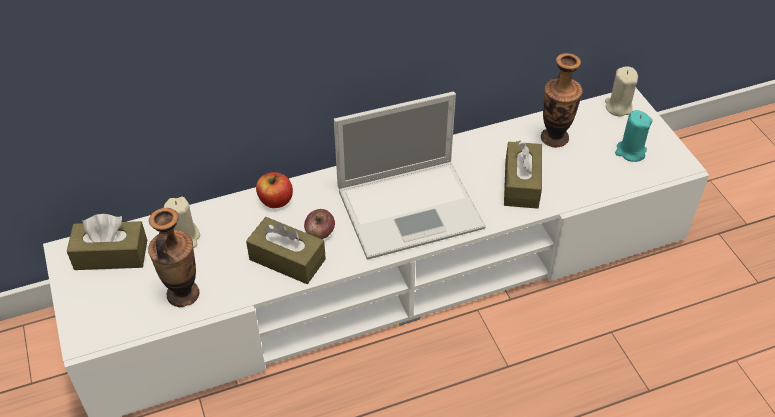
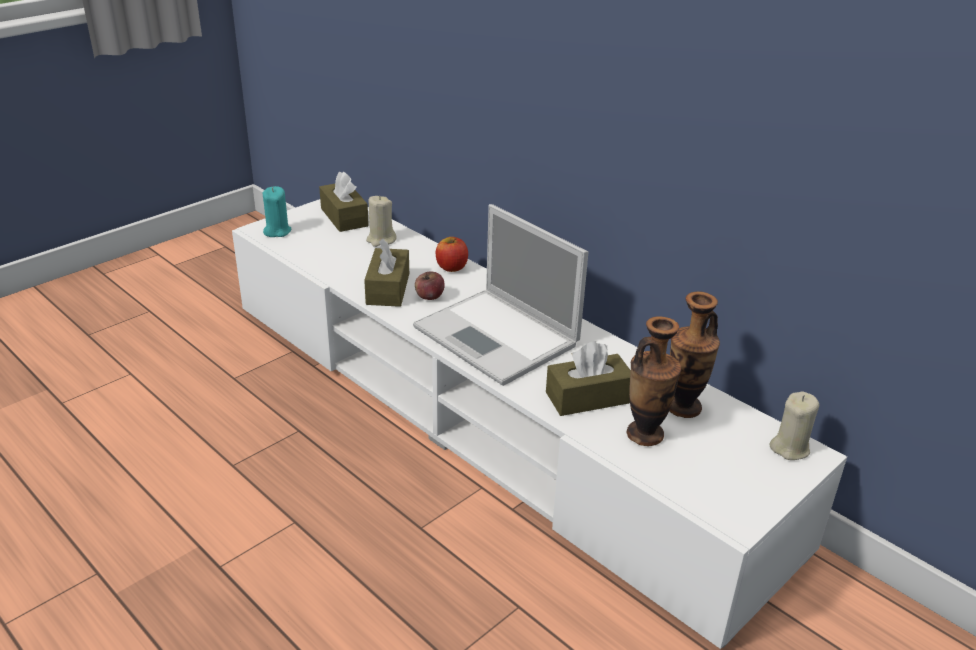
camera: 65 degrees right, 15 degrees down
(183, 294) = (322, 254): vase -> vase (645, 434)
(630, 152) = (717, 472): turquoise candle -> turquoise candle (277, 231)

